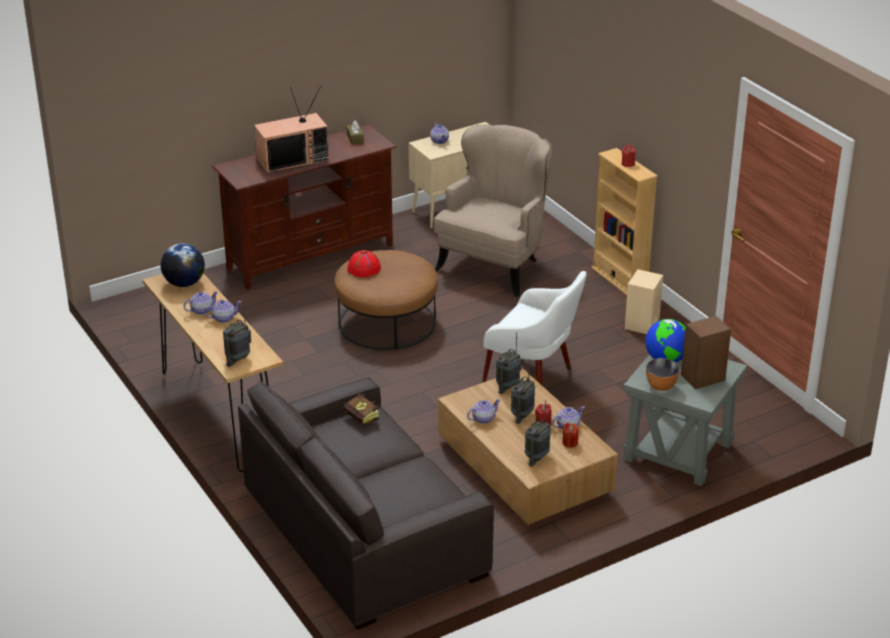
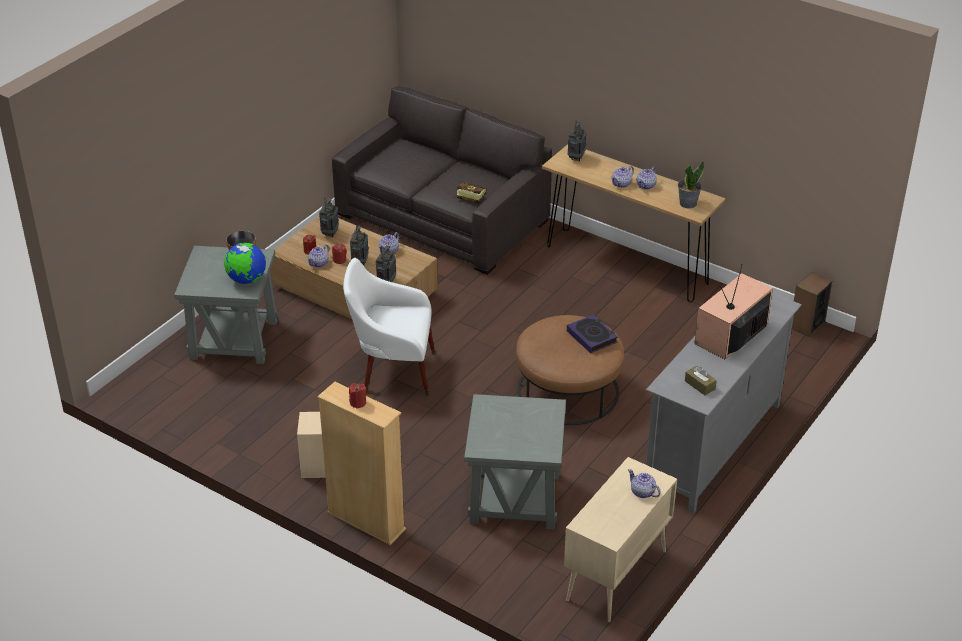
camera: 155 degrees right, 5 degrees up
(184, 283) = (687, 203): globe -> potted plant
(310, 256) = (714, 447): brown tv stand -> grey tv stand
(363, 269) = (592, 337): red hat -> book
(495, 265) = (514, 499): beige armchair -> grey side table
(703, 377) = (209, 272): speaker -> speaker (807, 325)

